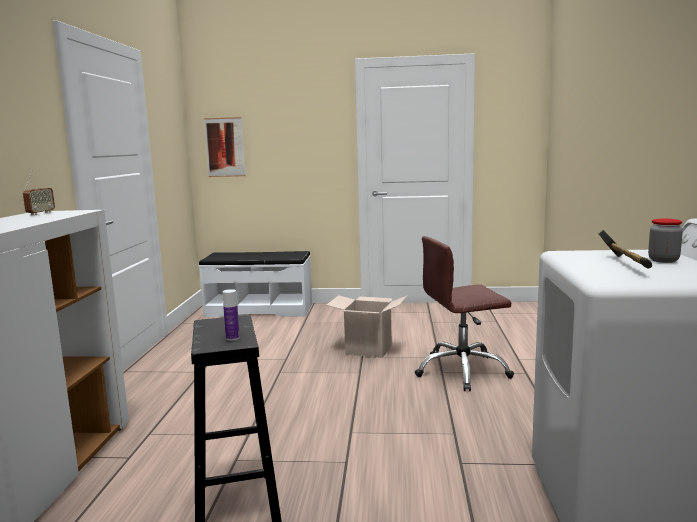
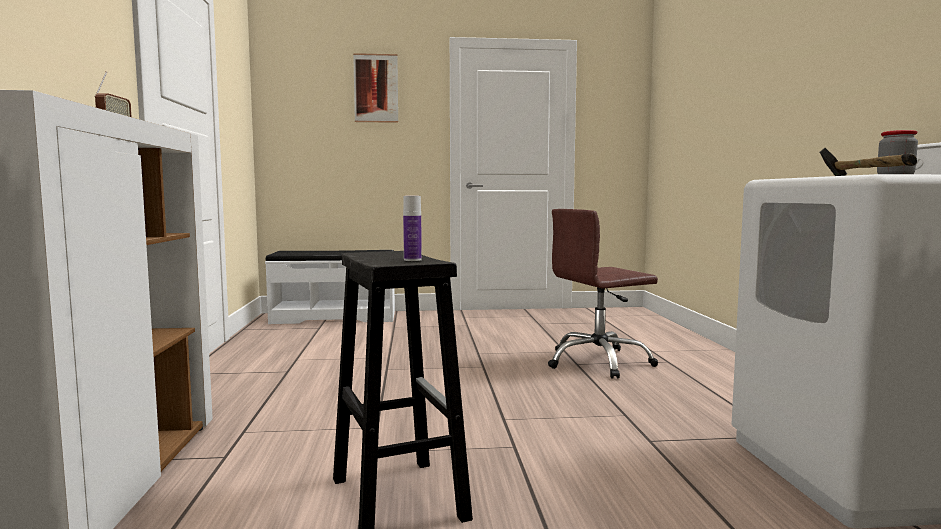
camera: 10 degrees left, 5 degrees down
(225, 147) = (297, 128): picture -> picture (376, 88)
(368, 350) = (482, 347): cardboard box -> none

